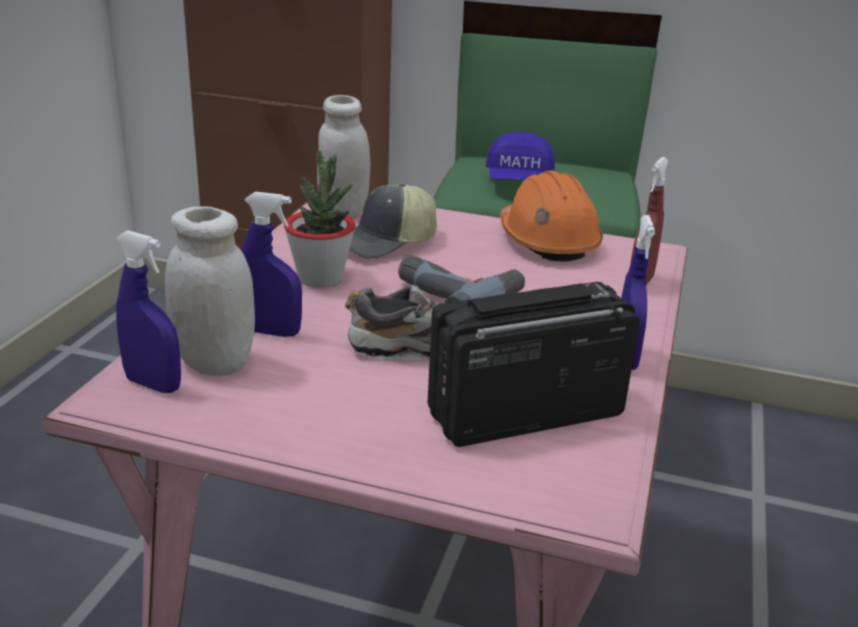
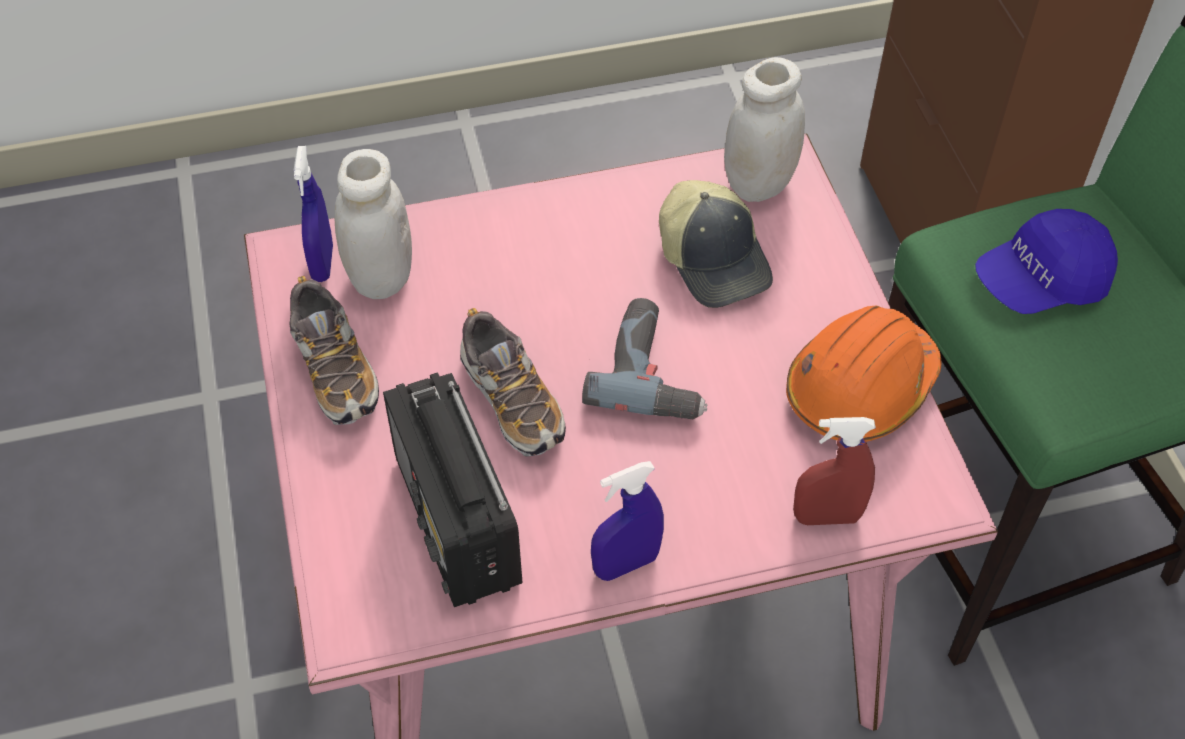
camera: 60 degrees right, 25 degrees up
(271, 332) = (458, 281): blue spray bottle -> none
(287, 418) = (335, 370): none -> shoe
(320, 279) = (587, 255): potted plant -> none
(386, 243) = (715, 259): cap -> cap turned 135 degrees counterclockwise
(523, 414) = (457, 523): radio -> radio turned 150 degrees counterclockwise

